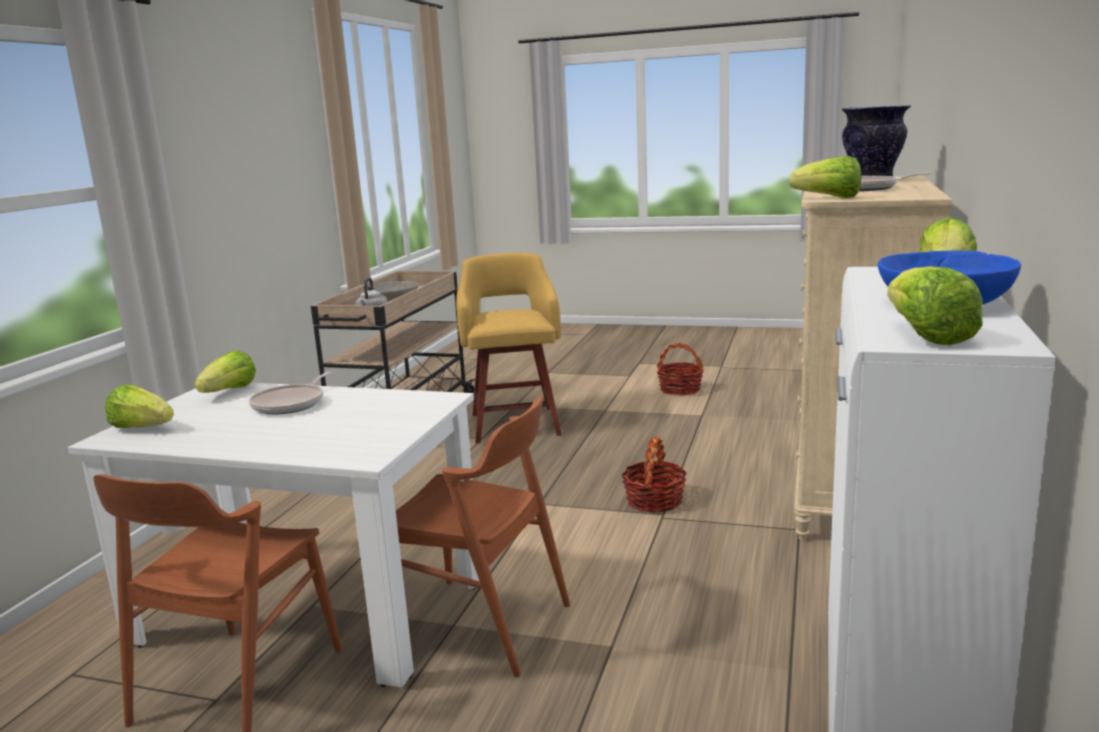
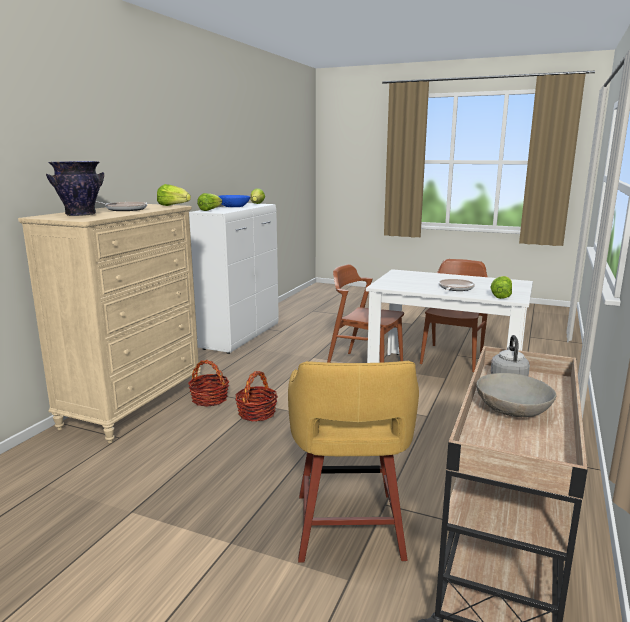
camera: 175 degrees left, 0 degrees up
(143, 428) = (512, 284): lettuce -> none
(680, 390) = (95, 586): basket -> basket (209, 399)

